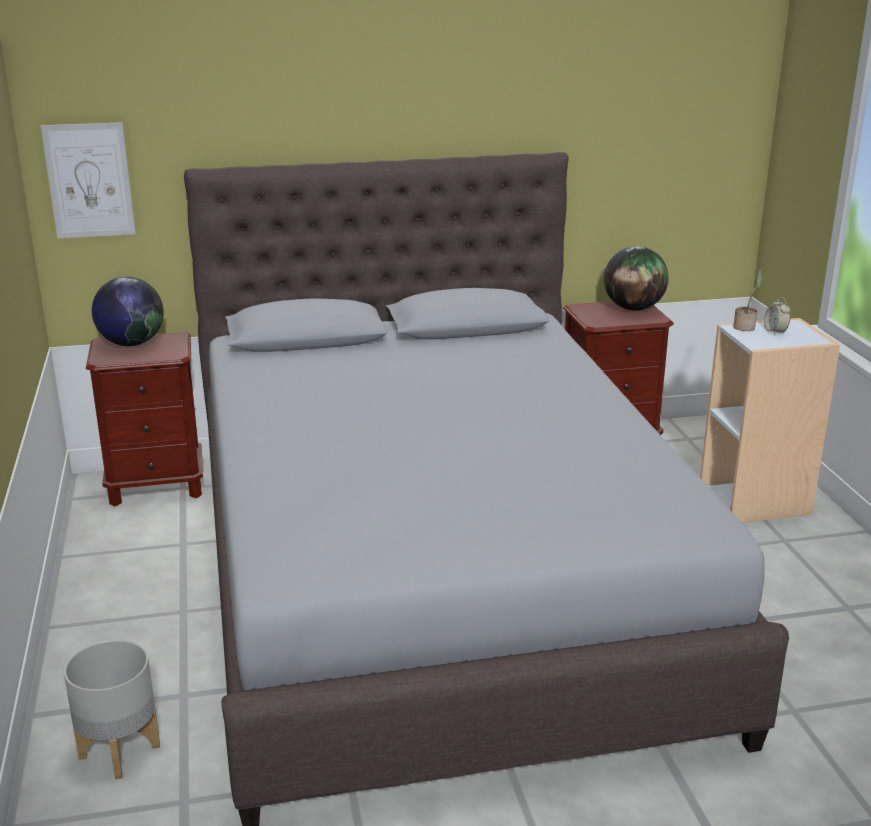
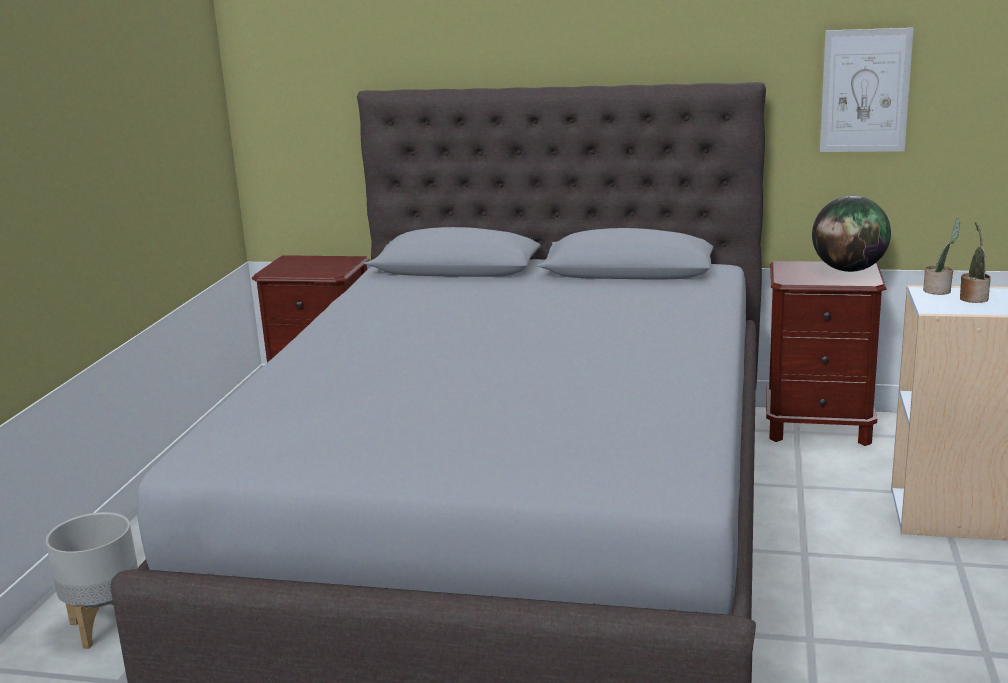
camera: 25 degrees right, 5 degrees down
(89, 180) = (281, 101): picture -> picture (865, 91)
(131, 343) = (307, 262): globe -> none
(775, 332) = (973, 298): alarm clock -> potted plant

